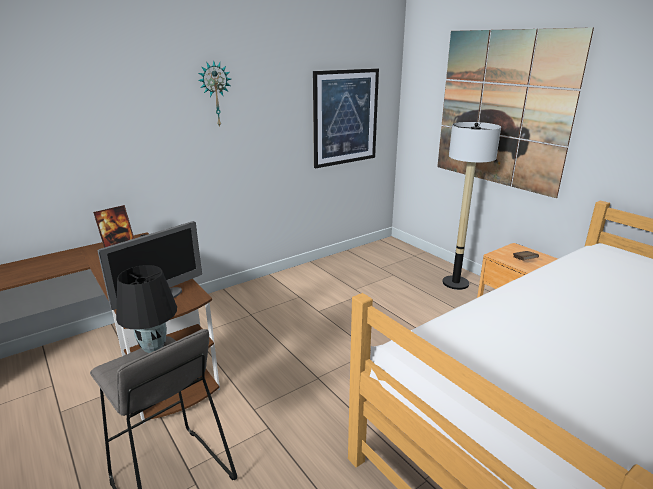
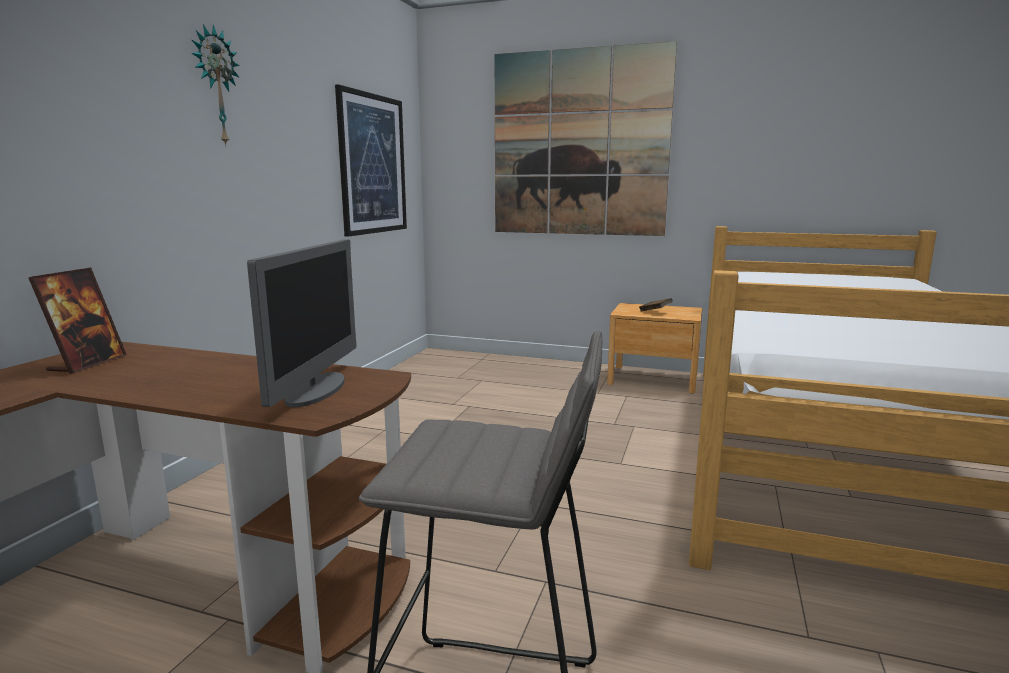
camera: 35 degrees left, 10 degrees down
(154, 347) = (439, 432): black table lamp -> none
(455, 283) = (561, 372): floor lamp -> none

